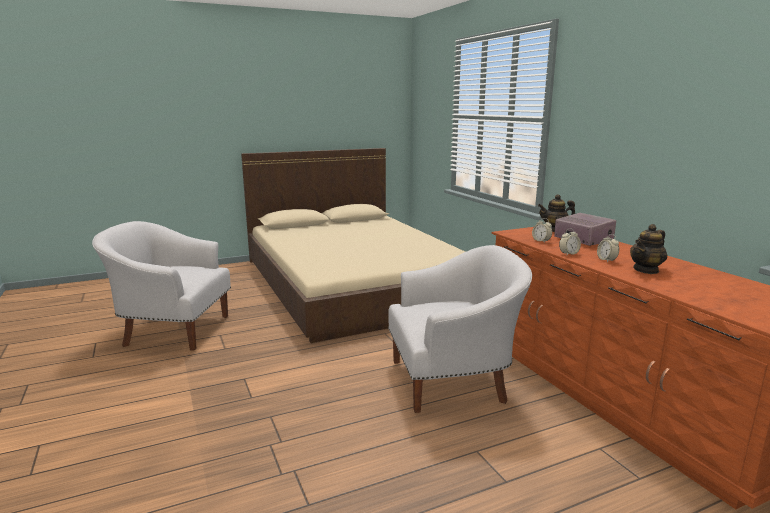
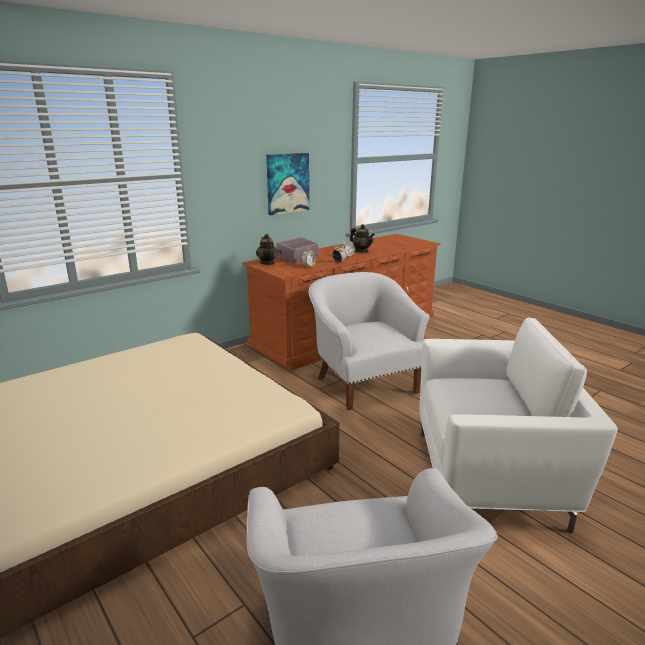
camera: 105 degrees left, 5 degrees up
(233, 411) = (490, 478): none -> white armchair
(658, 147) = (287, 183): none -> picture

